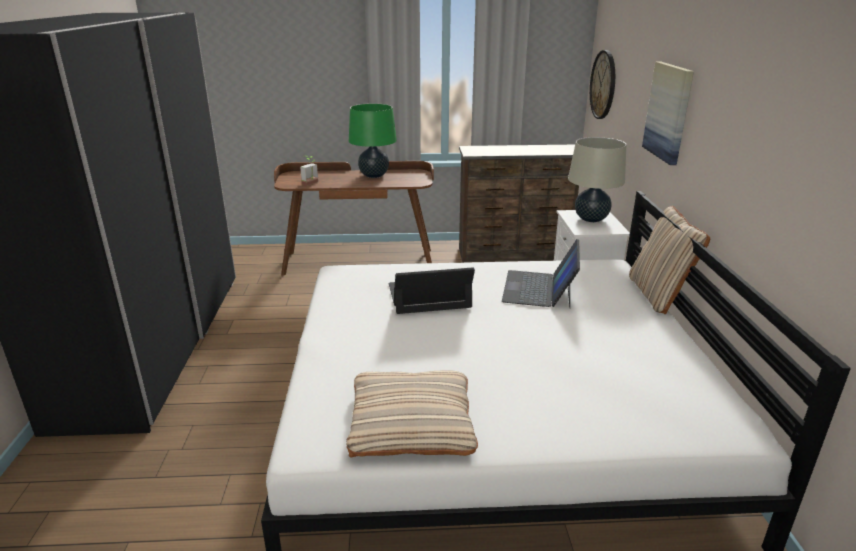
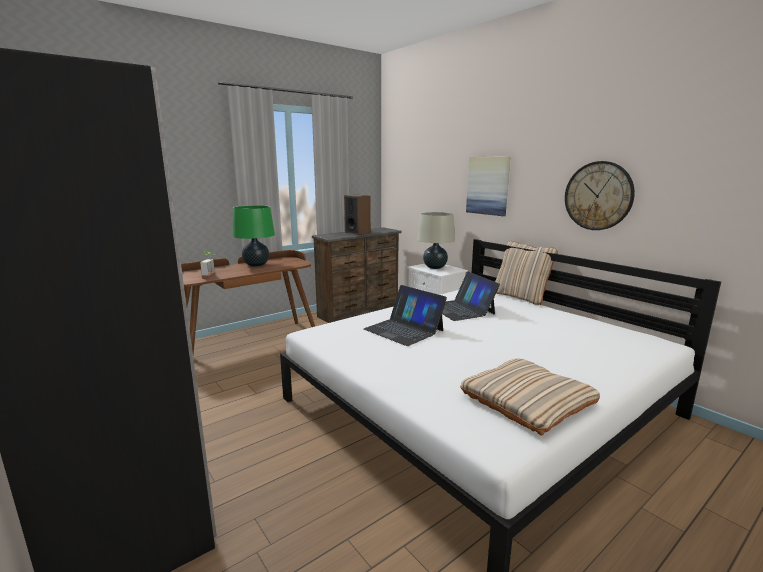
camera: 35 degrees left, 10 degrees down
(429, 296) = (404, 330): laptop -> laptop turned 90 degrees counterclockwise
(520, 150) = (357, 232): none -> speaker
(603, 85) = (403, 183): wall clock -> wall clock (598, 196)

